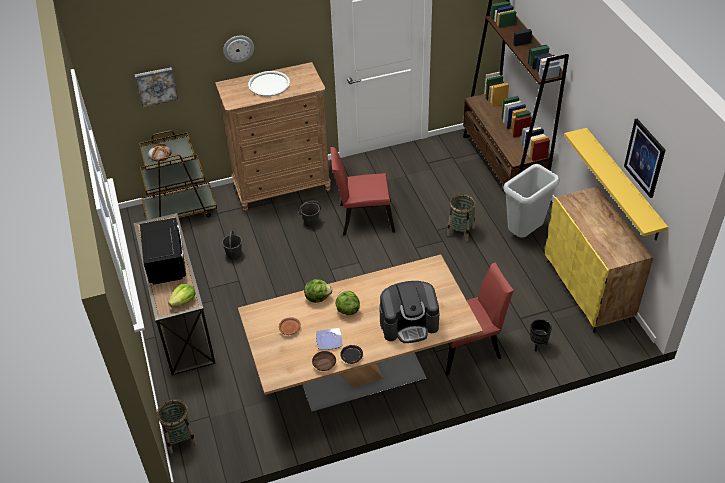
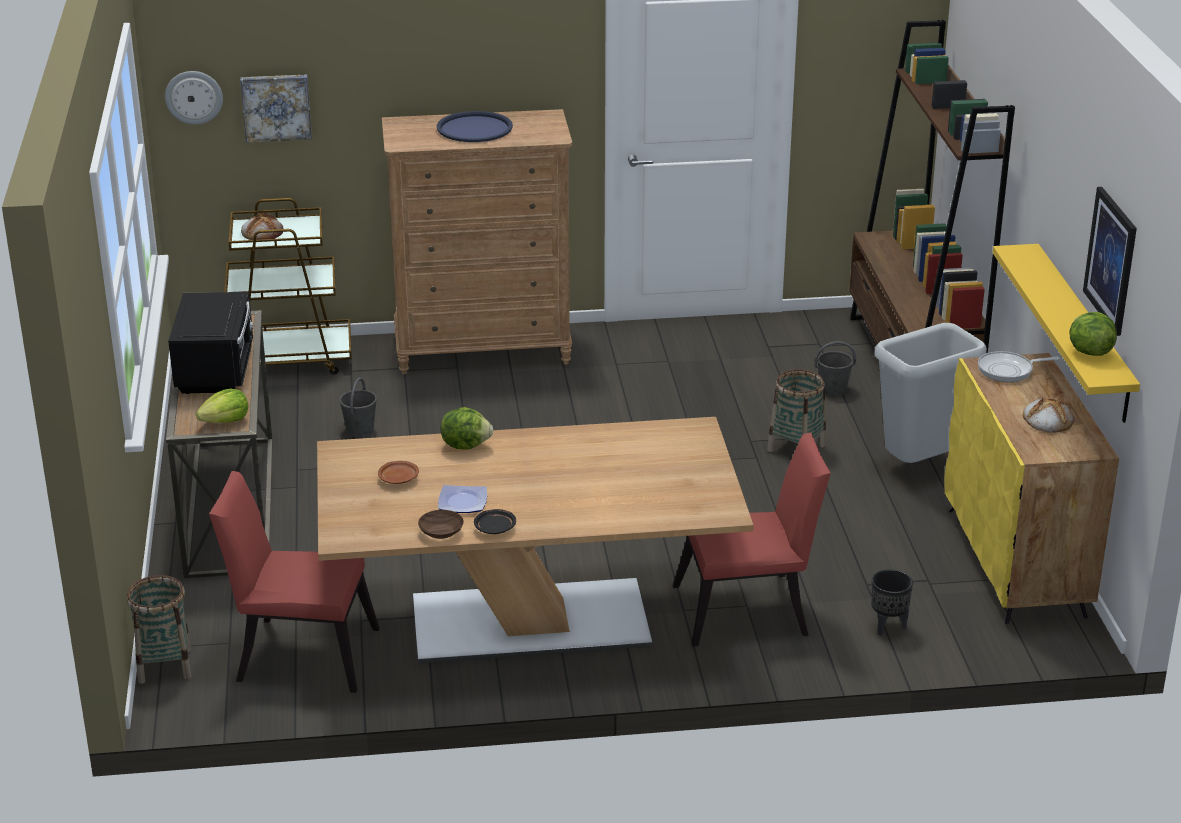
camera: 10 degrees right, 15 degrees down
(238, 48) = (430, 59): wall clock -> wall clock (194, 97)
(269, 84) = (474, 128): white tray -> blue tray
(311, 222) = (518, 403): grey bucket -> grey bucket (833, 390)
(347, 310) = (512, 467): lettuce -> lettuce (1088, 352)
(362, 217) = (616, 408): red chair -> red chair (299, 653)
(409, 324) = (618, 499): coffee machine -> none
(581, 202) = (1008, 370): none -> frying pan
(611, 235) = (1047, 420): none -> bread

